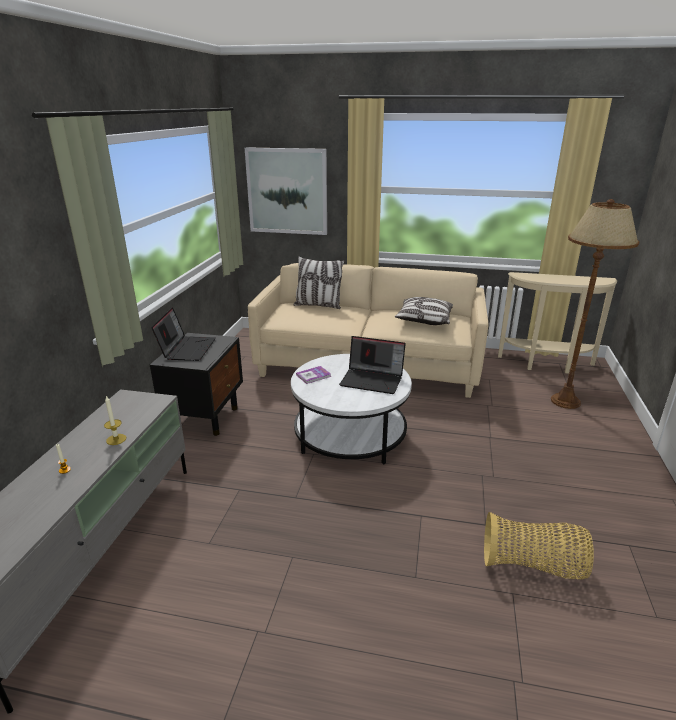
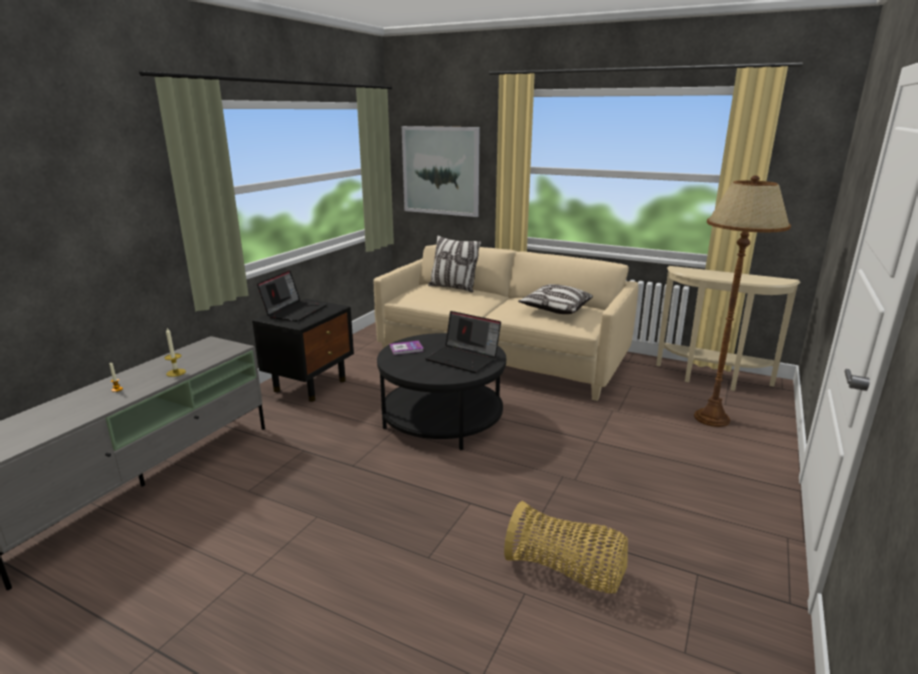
camera: 15 degrees right, 5 degrees down
(350, 434) = (442, 418): white coffee table -> black coffee table

